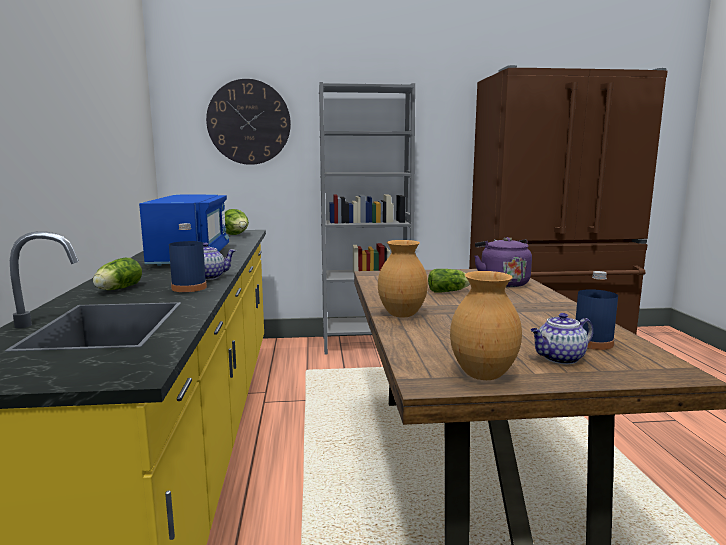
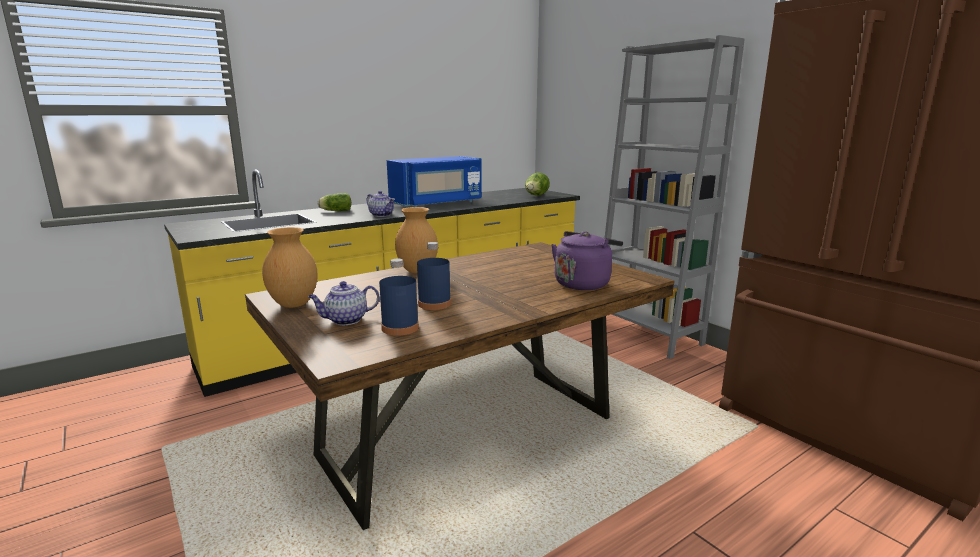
camera: 60 degrees right, 5 degrees up
(189, 288) = (351, 217): blue bottle -> blue bottle (434, 304)
(249, 122) = (594, 91): wall clock -> none
(449, 291) = (514, 272): lettuce -> none
(559, 358) = (345, 320): teapot -> teapot turned 60 degrees counterclockwise

